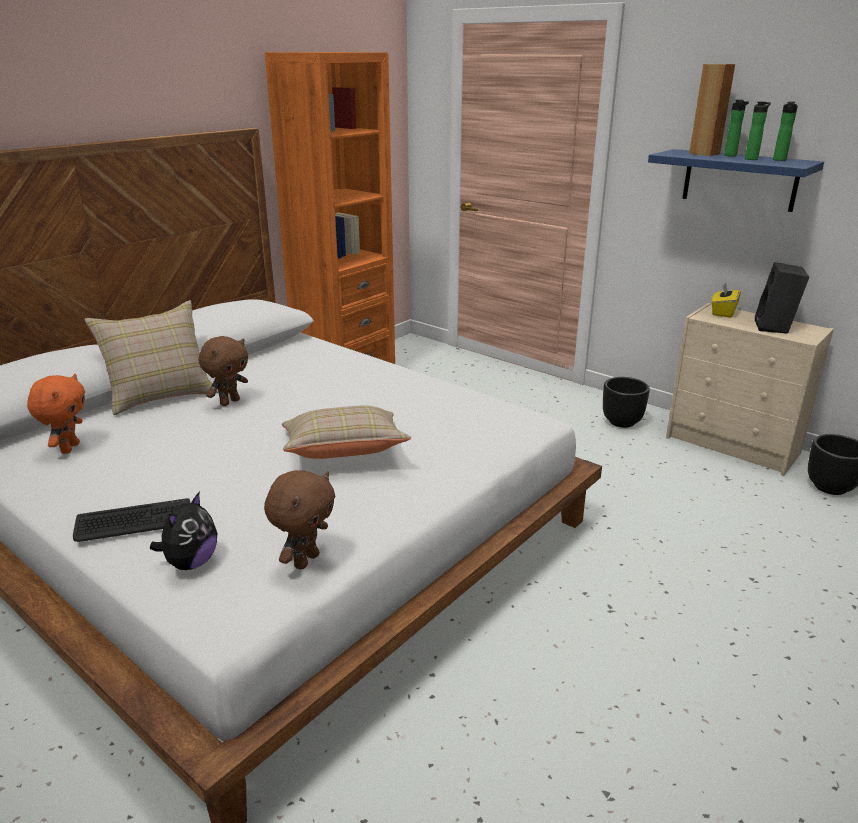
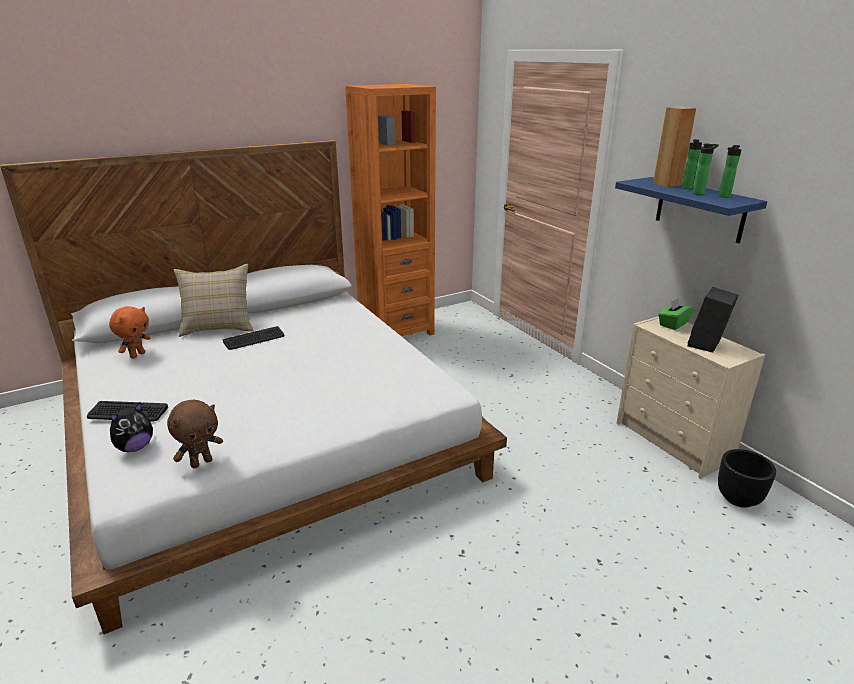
camera: 20 degrees right, 0 degrees up
(229, 402) = (254, 339): brown plush toy -> keyboard
(344, 453) = (293, 390): beige pillow -> none
(622, 421) = (588, 402): black planter -> none
(723, 312) = (672, 324): yellow tissue box -> green tissue box

